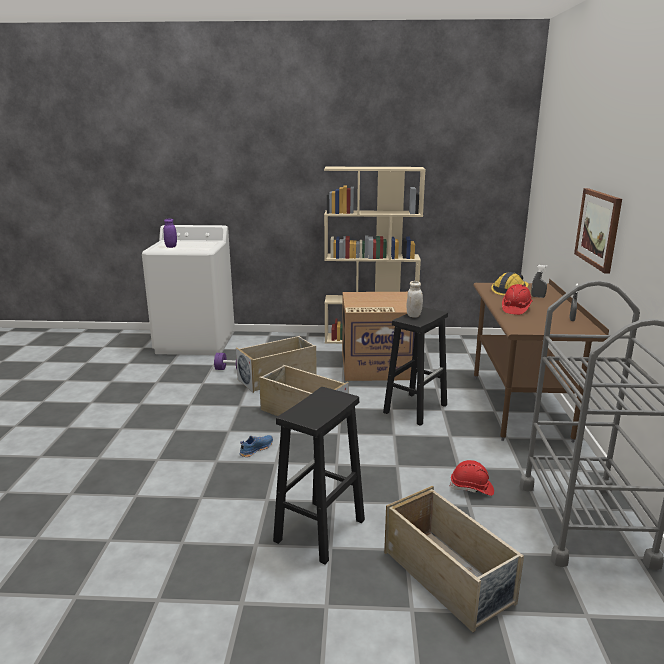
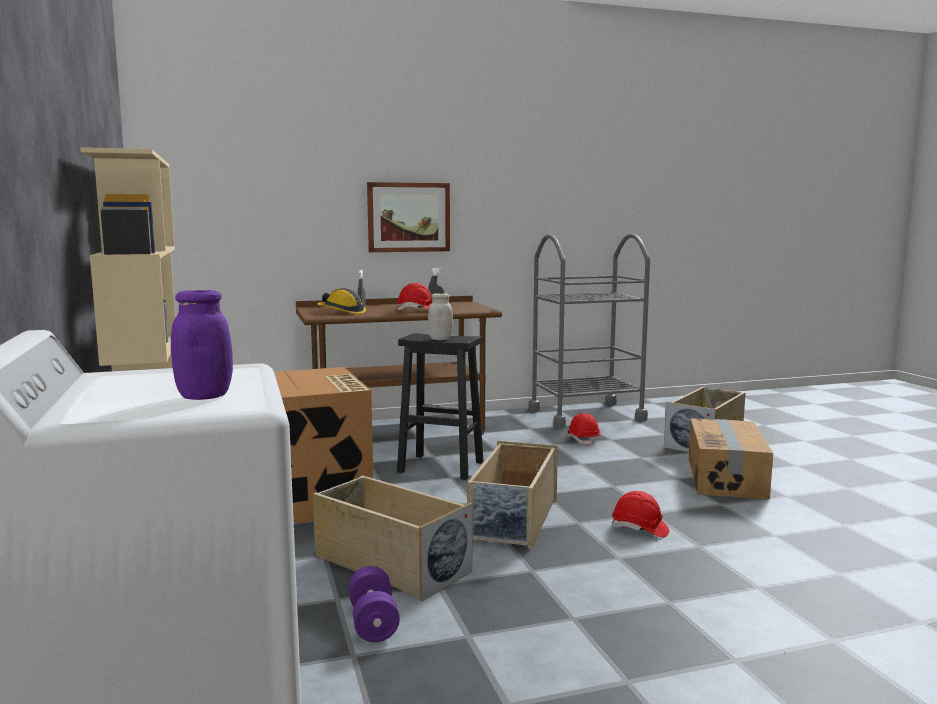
camera: 110 degrees left, 10 degrees down
(256, 449) = (639, 529): blue shoe -> red hard hat
(319, 531) = (727, 477): black stool -> cardboard box

